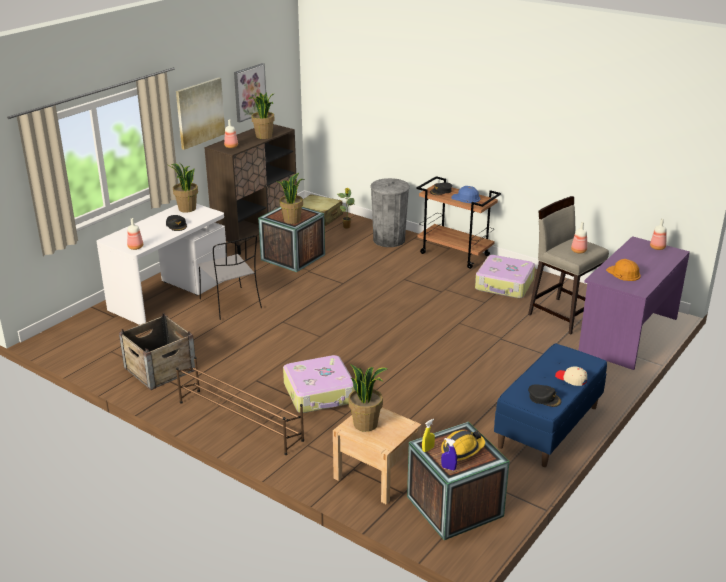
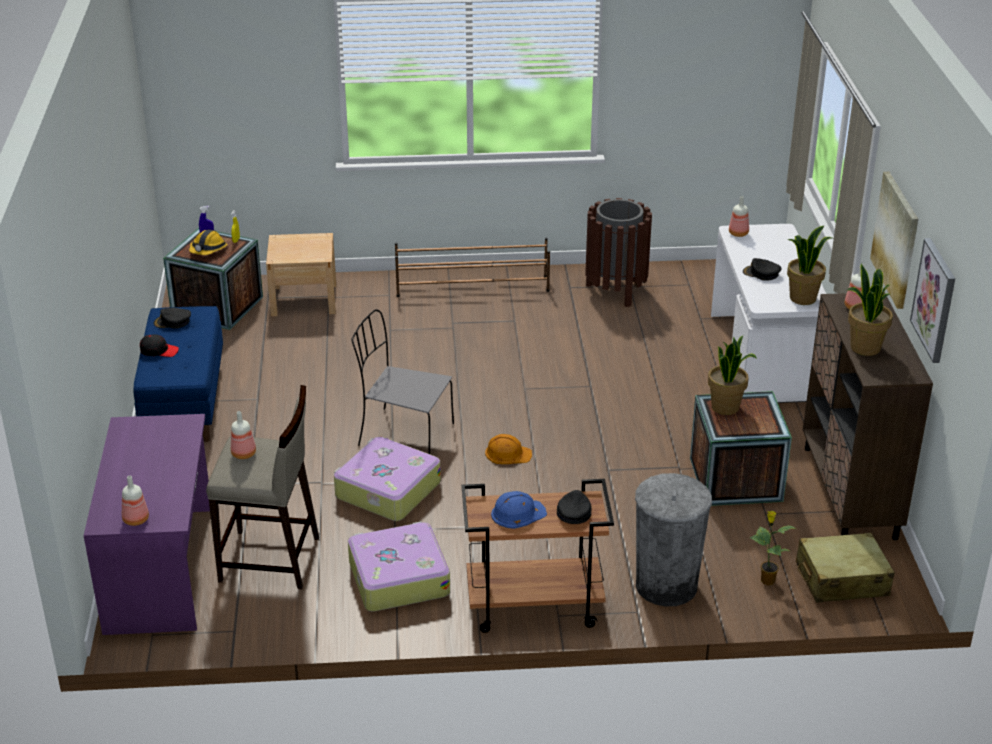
camera: 140 degrees right, 5 degrees up
(160, 369) = (616, 291): crate -> brown trash can
(231, 304) = (679, 379): grey chair -> grey chair (403, 434)
(320, 393) = (438, 336): suitcase -> suitcase (386, 490)
(366, 424) = (311, 246): potted plant -> none
(571, 379) = (159, 351): beige cap -> black cap
(623, 273) = (159, 445): orange hard hat -> orange hard hat (507, 453)

